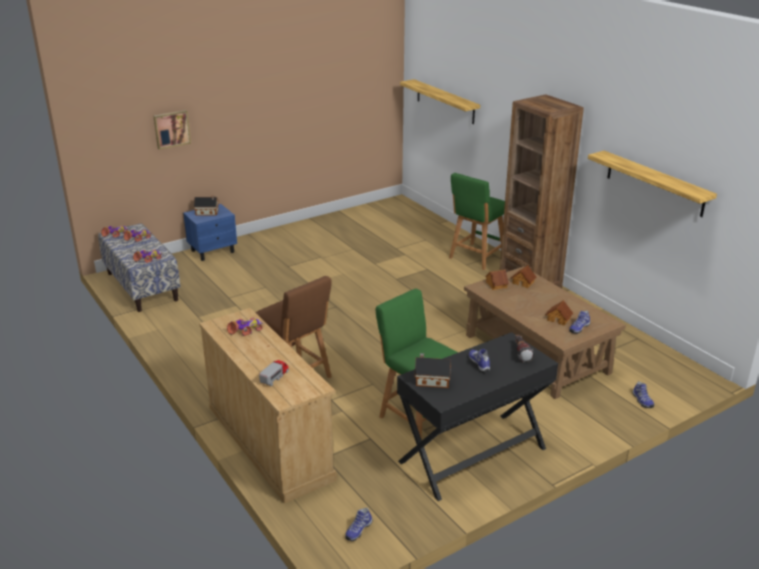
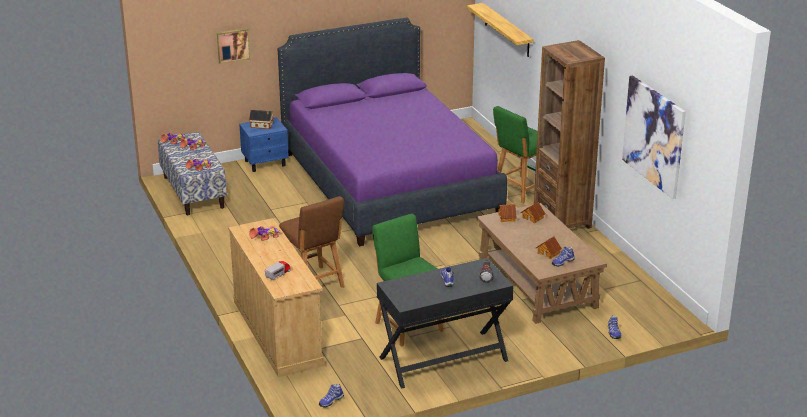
camera: 10 degrees right, 0 degrees up
(344, 261) = (389, 183): none -> purple bed
(431, 380) = (402, 288): toy house -> none
(654, 183) = (654, 136): shelf -> picture

